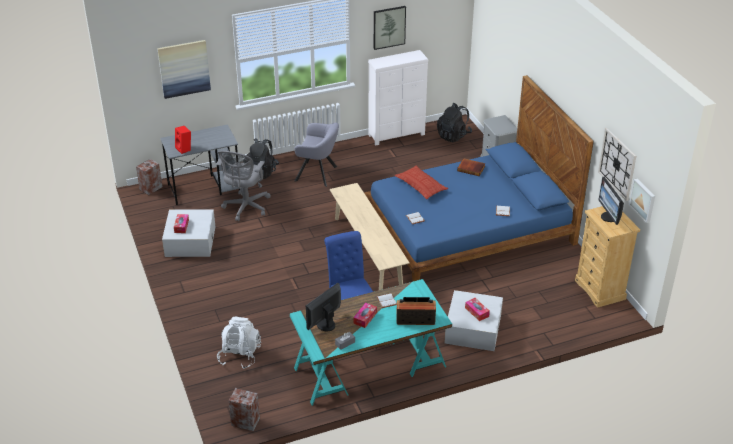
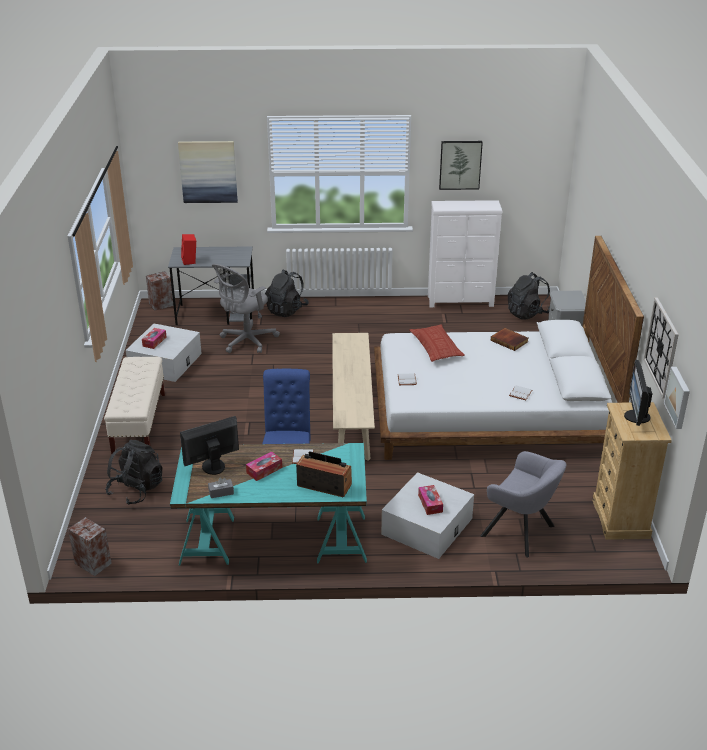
camera: 20 degrees right, 5 degrees down
(204, 300) = (139, 423): none -> beige bench
(239, 355) = (136, 490): white backpack -> black backpack
(318, 174) = (347, 324): grey armchair -> grey armchair (521, 532)
(468, 227) = (488, 411): blue bed -> white bed

